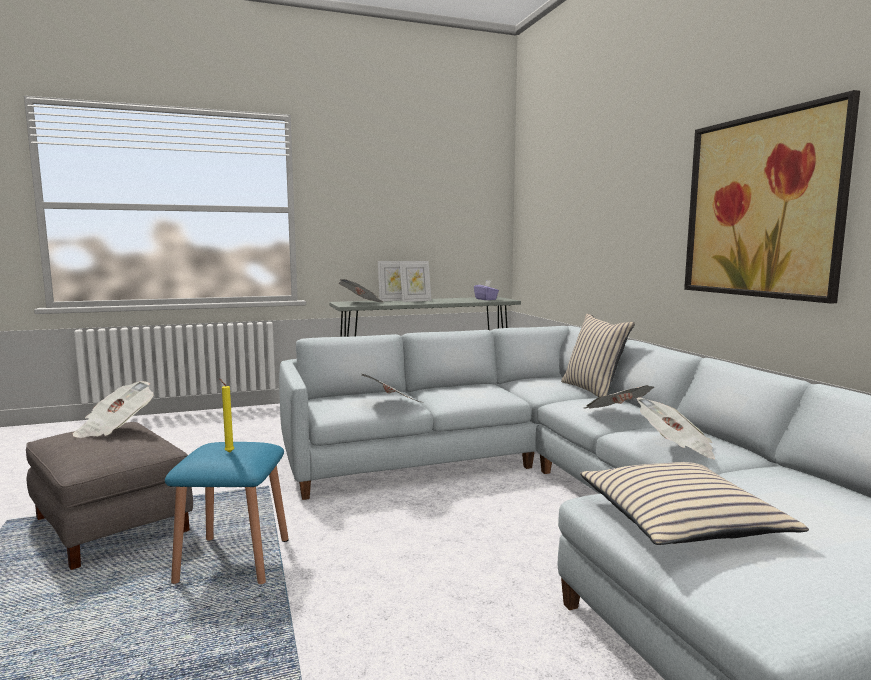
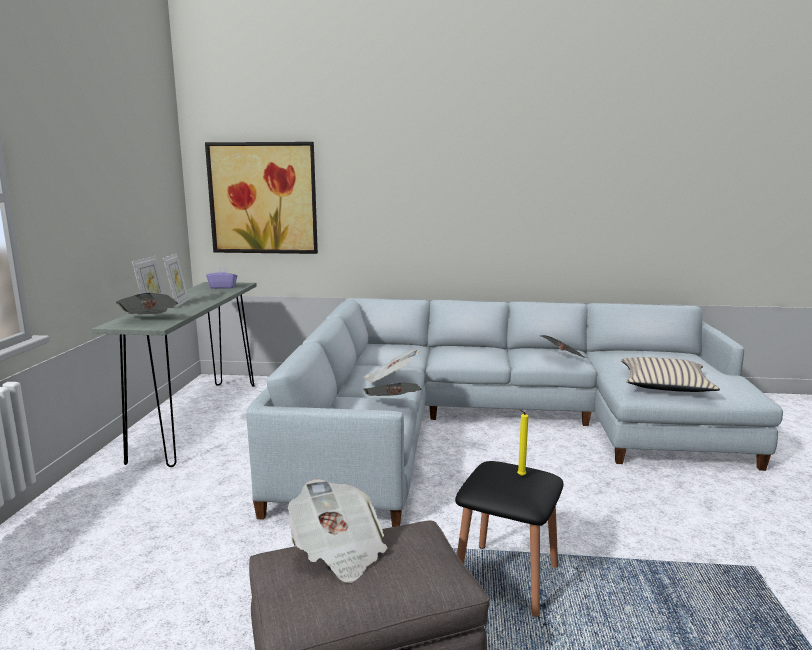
camera: 65 degrees left, 5 degrees up
(234, 560) = (506, 578): blue stool -> black stool
(593, 390) = (421, 345): beige pillow -> none
(616, 415) = (492, 354): newspaper -> newspaper (390, 380)
(762, 206) = (521, 201): picture -> picture (263, 198)

